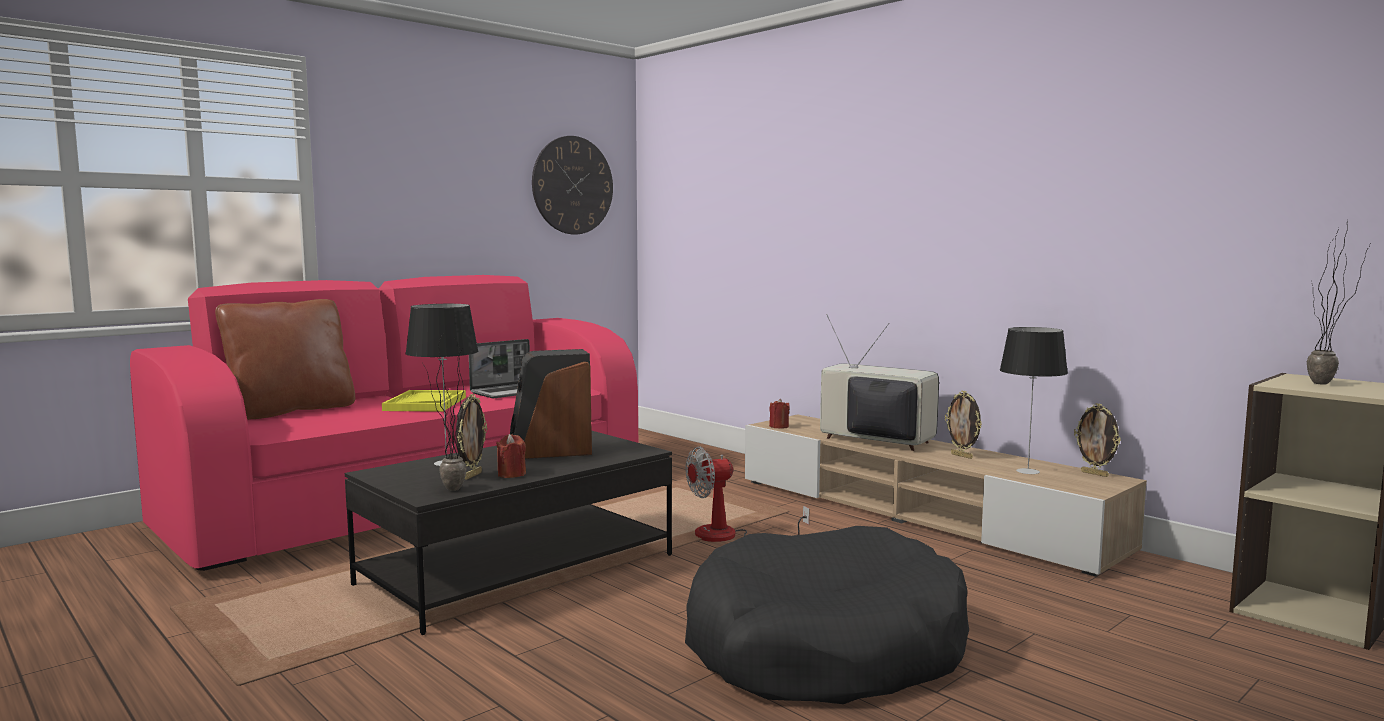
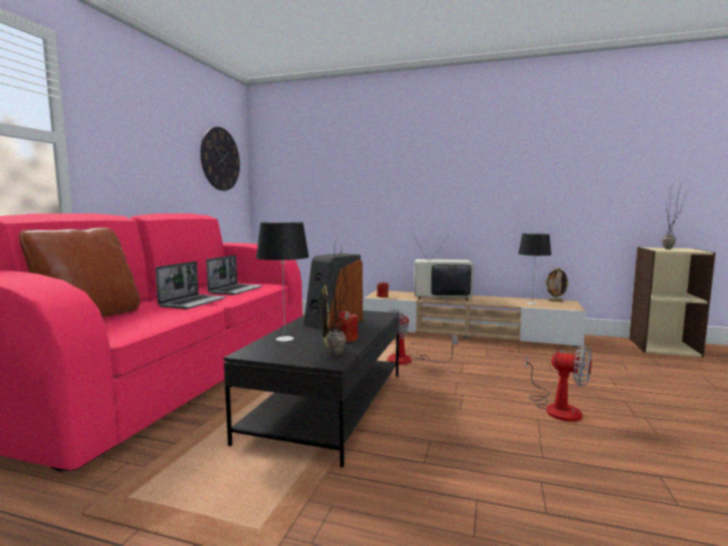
camera: 30 degrees left, 0 degrees up
(425, 403) = (193, 302): yellow tray -> laptop
(824, 648) = (557, 408): black dog bed -> fan
(962, 456) = (492, 300): picture frame -> none

